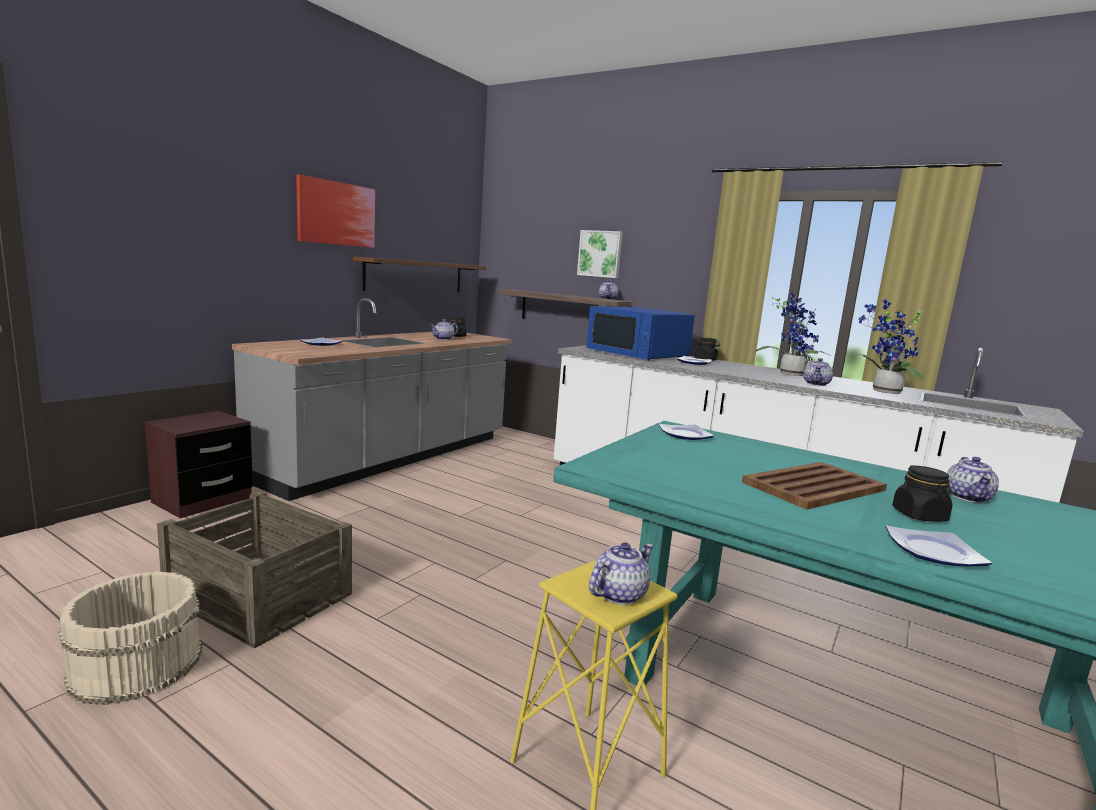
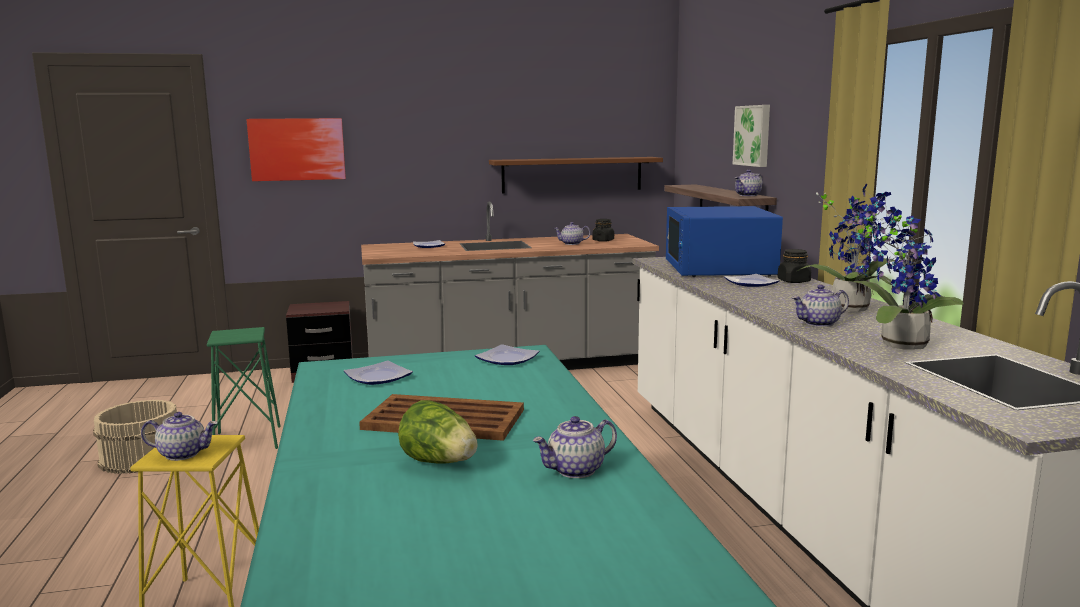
camera: 45 degrees right, 0 degrees up
(259, 594) = (248, 440): crate -> green stool
(336, 213) = (468, 120): picture -> picture (297, 149)
(919, 516) = (440, 462): black jar -> lettuce
(931, 551) = (329, 479): plate -> plate (379, 377)

